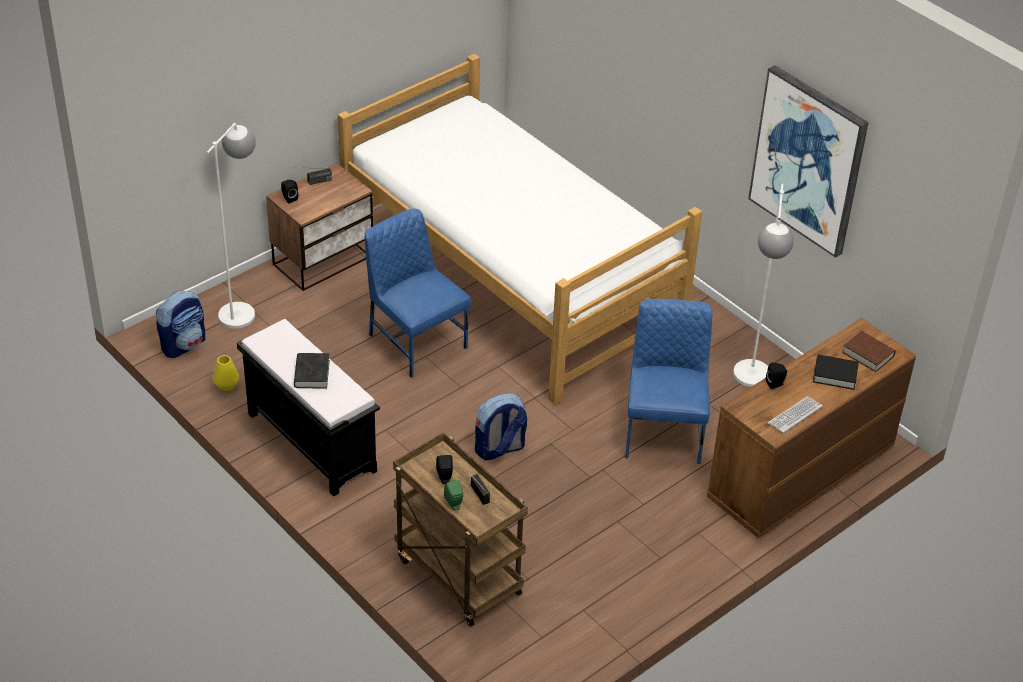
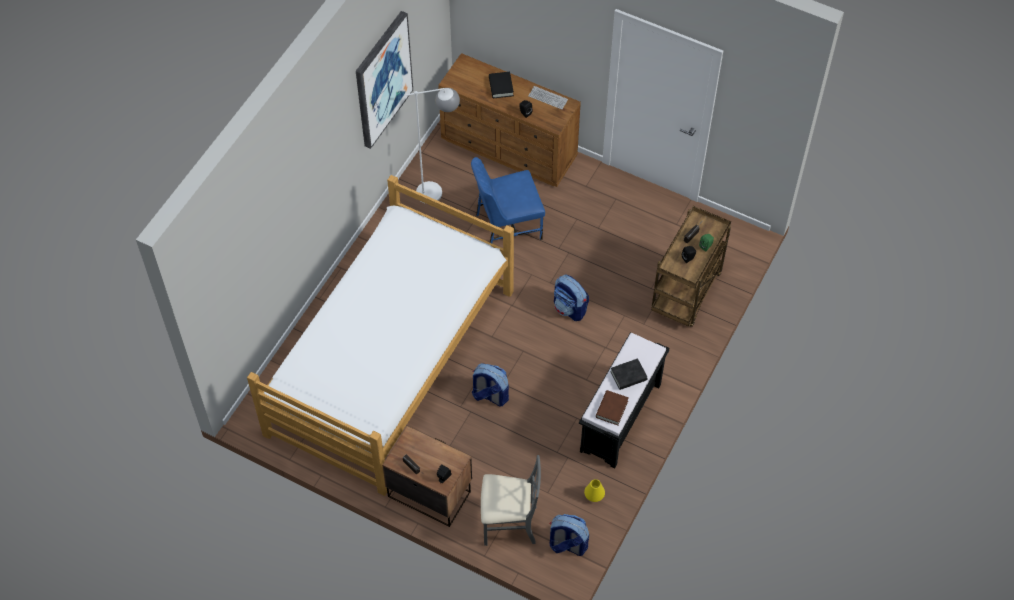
camera: 110 degrees left, 15 degrees up
(243, 308) = (509, 523): white floor lamp -> grey chair
(415, 341) = (490, 395): blue chair -> backpack
(868, 354) = (473, 75): brown book -> brown book (611, 409)

